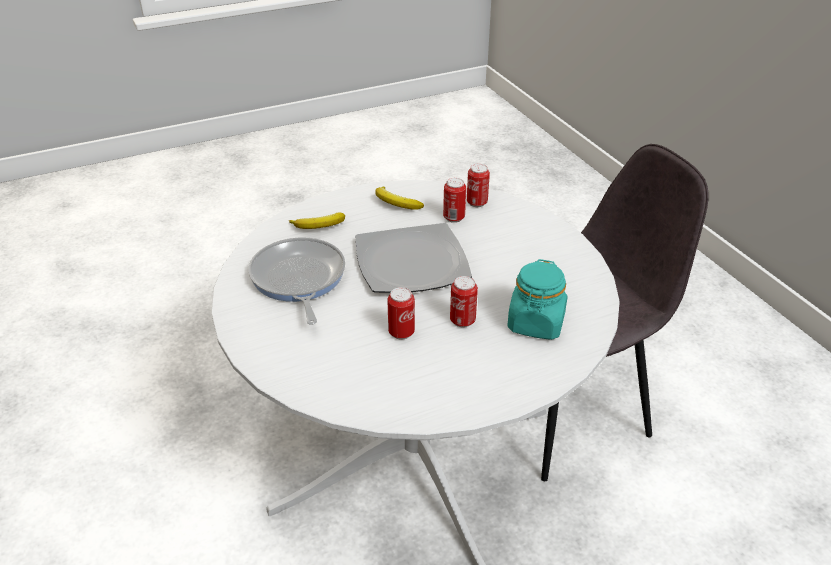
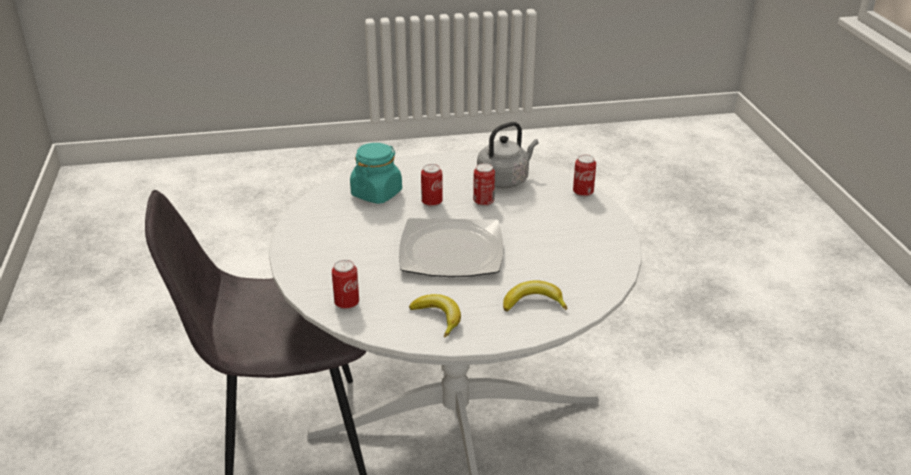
camera: 165 degrees left, 5 degrees down
(298, 279) = (561, 252): frying pan -> none
(386, 377) = (505, 180): none -> grey kettle
(454, 218) = (384, 290): can -> can (583, 193)

